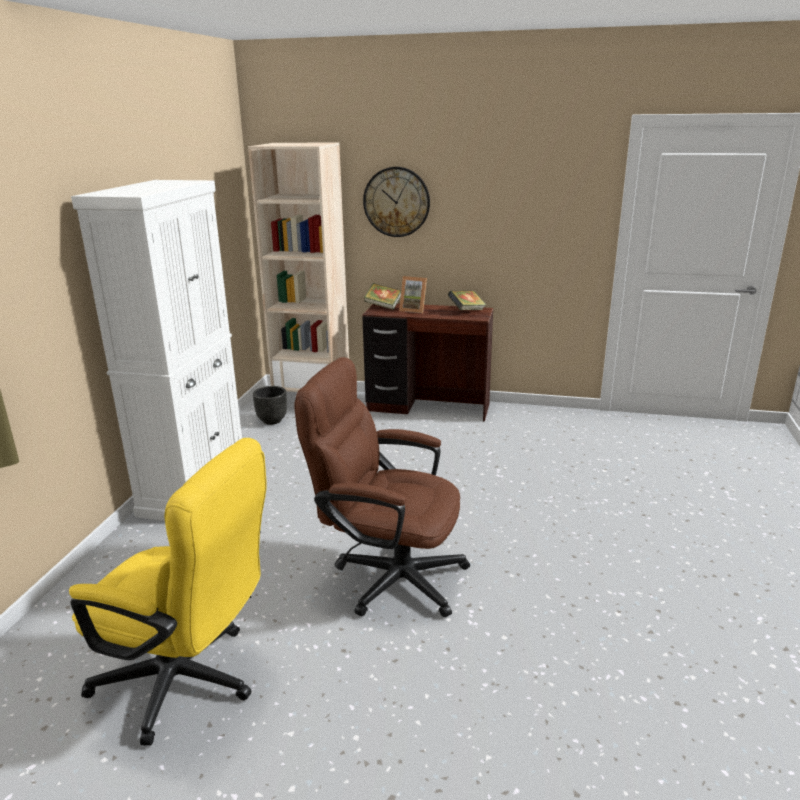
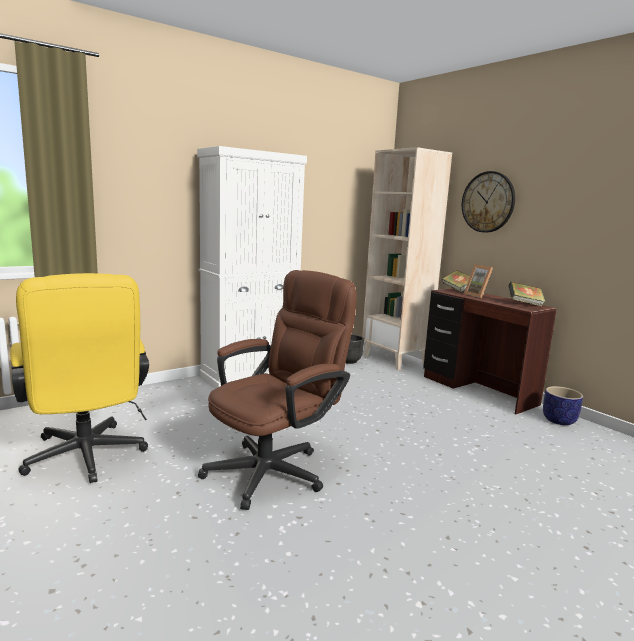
camera: 40 degrees right, 10 degrees down
(388, 576) = (275, 469): brown office chair -> brown office chair turned 75 degrees clockwise
(517, 413) = (559, 420): none -> planter

